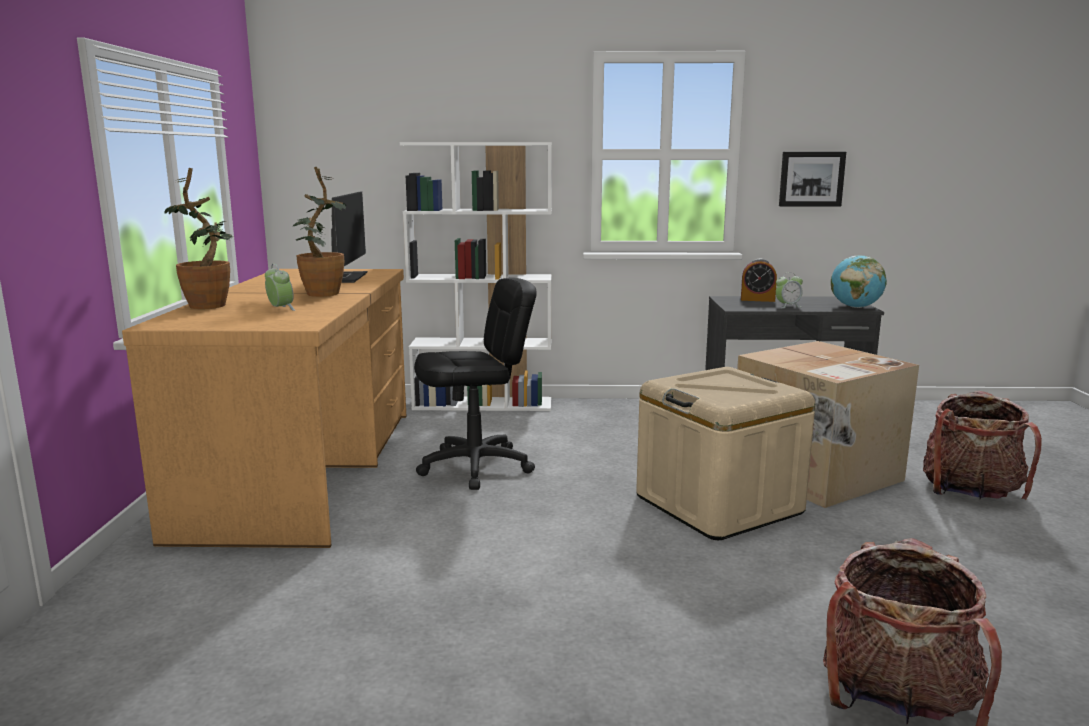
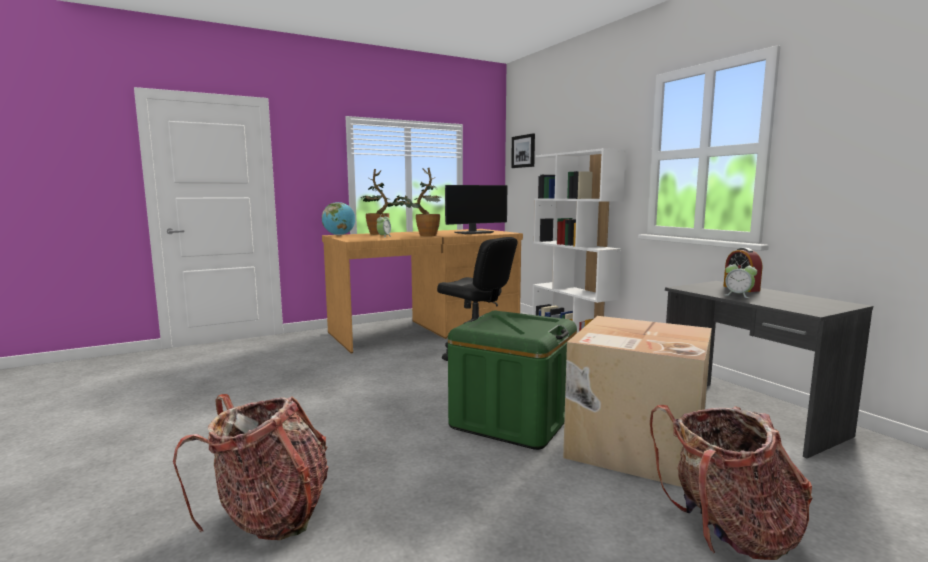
camera: 60 degrees right, 5 degrees down
(718, 504) = (512, 420): beige storage box -> green storage box
(811, 179) = (848, 168): picture -> picture (523, 151)
(855, 307) = (808, 309): globe -> globe (339, 235)

